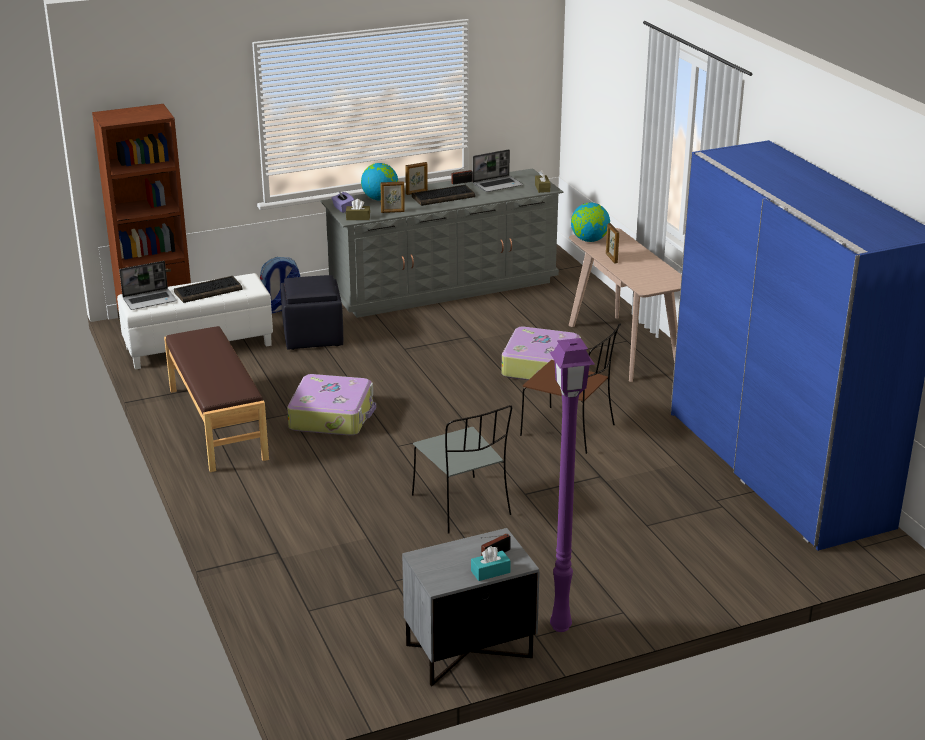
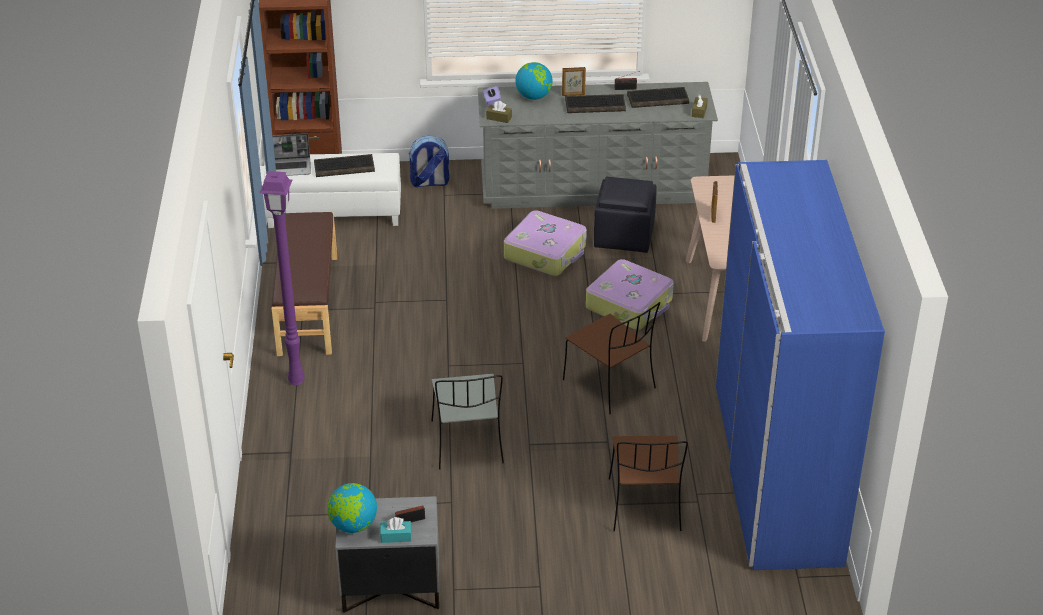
camera: 20 degrees right, 10 degrees up
(312, 337) = (439, 223): black ottoman -> black ottoman (623, 236)
(332, 416) = (409, 319): suitcase -> suitcase (546, 252)
(393, 212) = (535, 116): picture frame -> none
(498, 185) = (658, 98): laptop -> keyboard
(561, 625) = (480, 585): purple floor lamp -> purple floor lamp (298, 380)
(589, 240) = (707, 187): globe -> globe (353, 525)
(675, 521) = (645, 506): none -> brown chair

